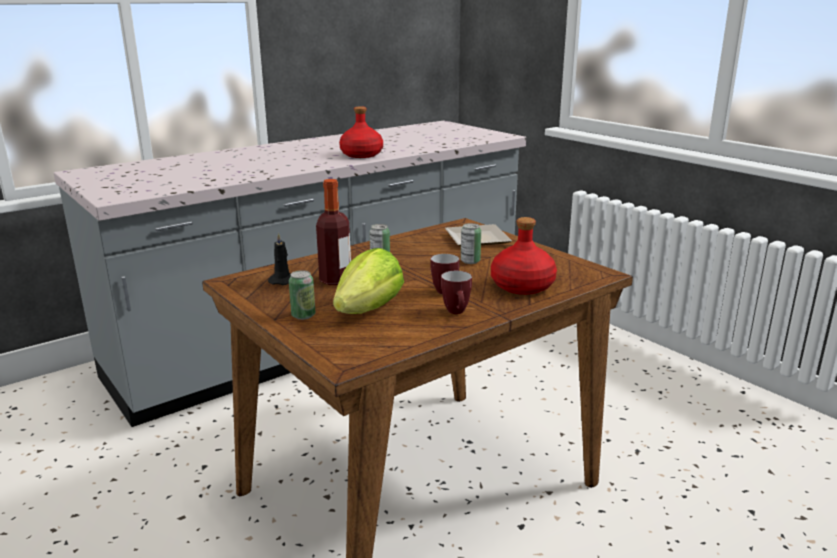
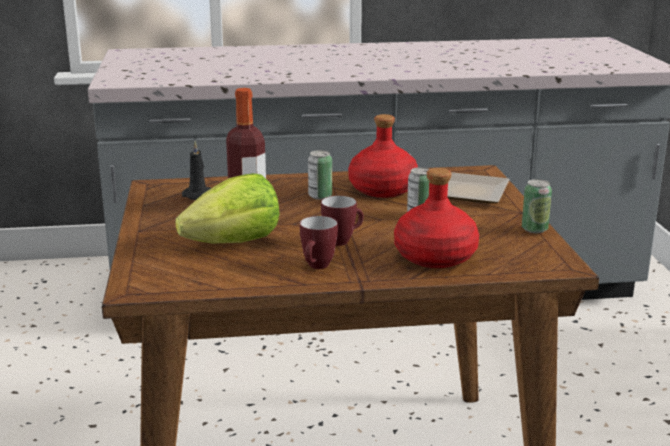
camera: 30 degrees right, 0 degrees up
(303, 315) = (167, 233): can -> can (534, 229)
(361, 155) = (425, 68): red bottle -> red bottle (382, 189)

